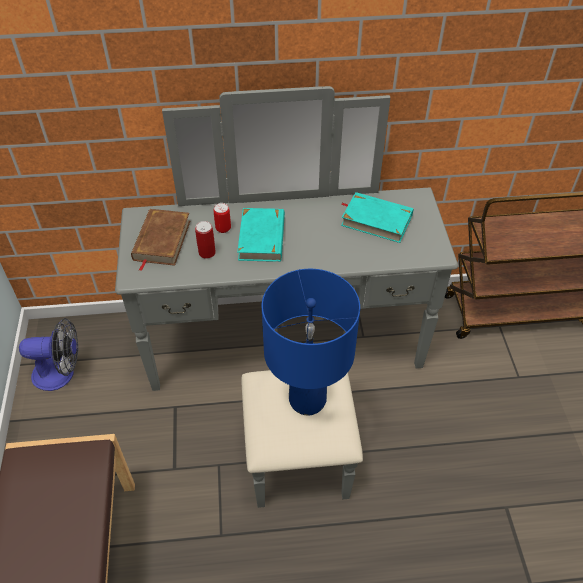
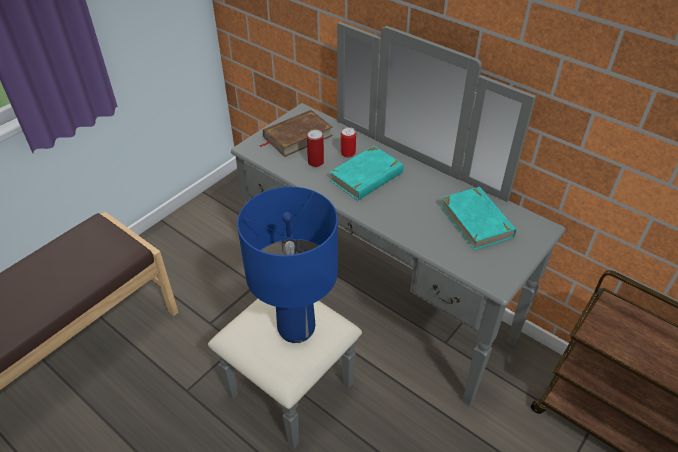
camera: 45 degrees right, 5 degrees down
(61, 373) = (217, 213): fan -> none

